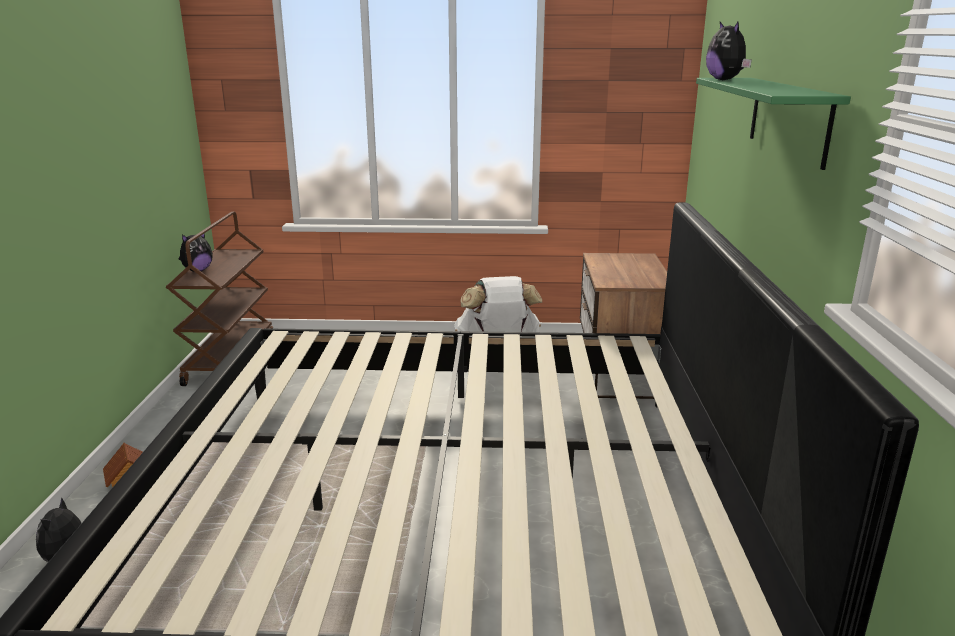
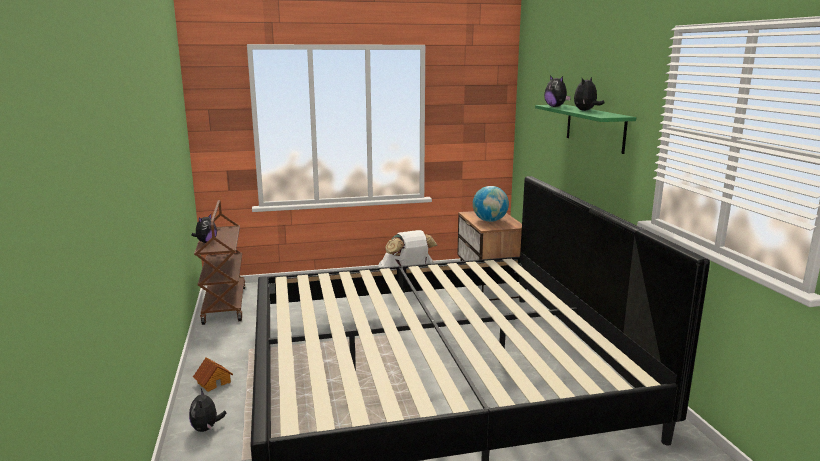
camera: 15 degrees left, 5 degrees down
(622, 271) = (490, 221): none -> globe
(768, 85) = (586, 110): none -> plush toy

